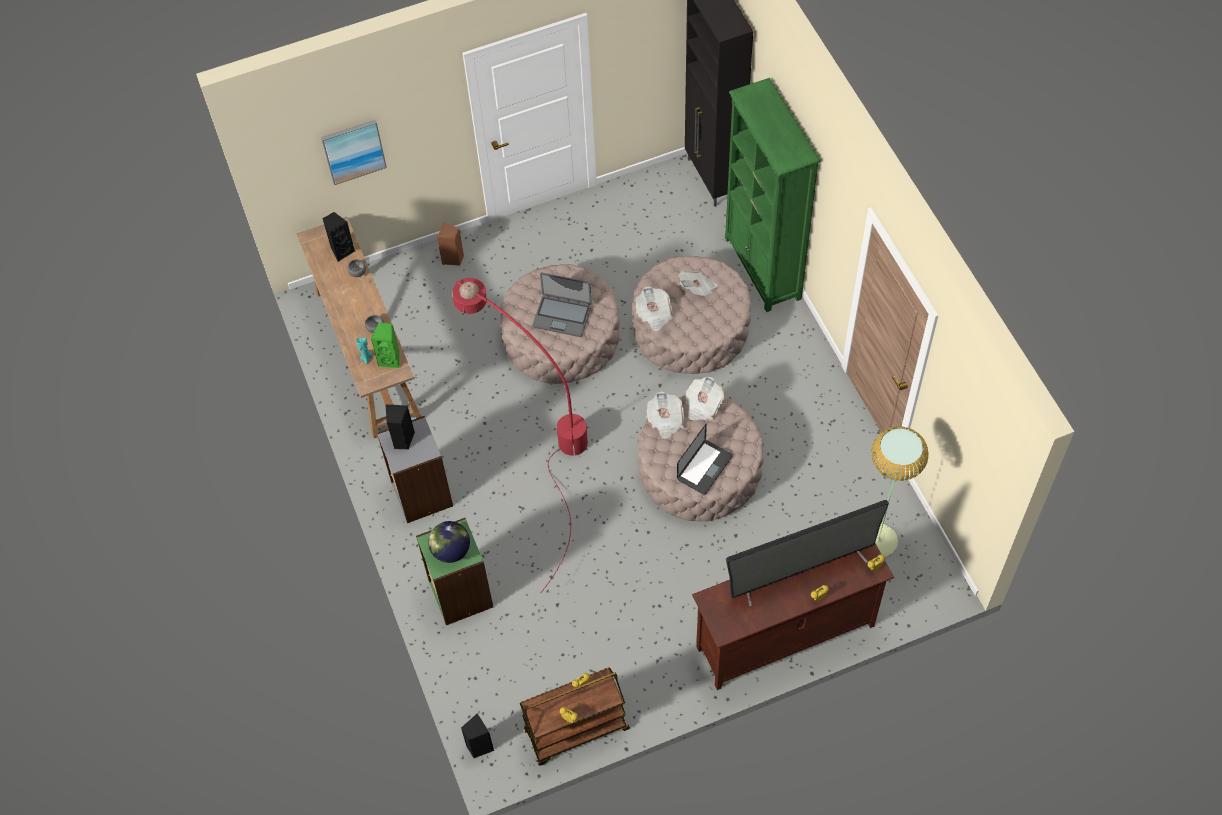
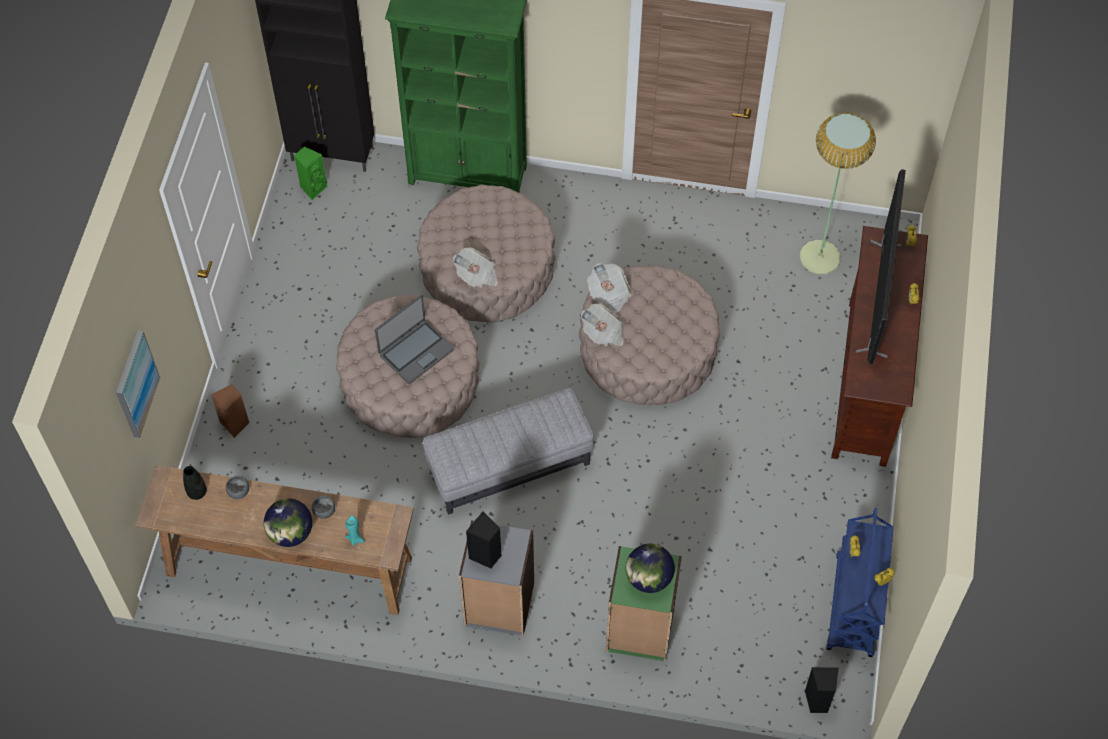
camera: 60 degrees left, 0 degrees up
(342, 250) = (197, 492): black speaker -> black vase
(346, 319) = (290, 533): none -> globe
(390, 359) = (375, 517): green speaker -> green speaker (313, 188)
(534, 438) = (509, 468): red floor lamp -> grey ottoman
(576, 731) = (854, 606): brown cart -> blue cart
(698, 289) = (476, 224): newspaper -> none
(704, 468) = (678, 330): laptop -> none

